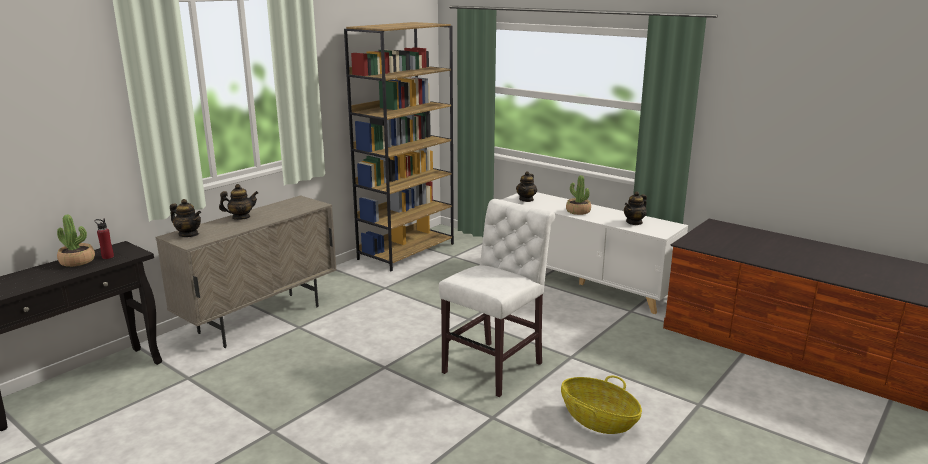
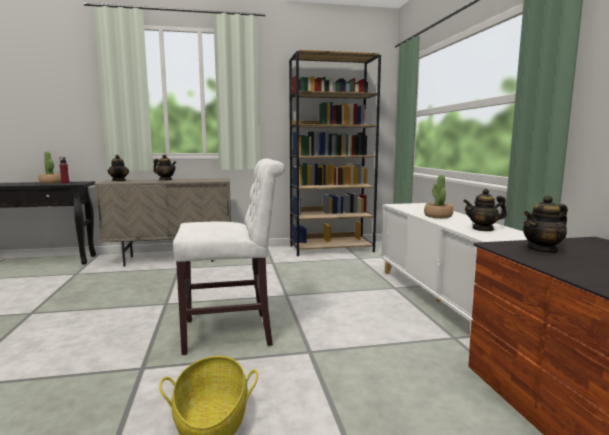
camera: 40 degrees right, 10 degrees down
(526, 199) = (408, 206): teapot -> teapot (543, 250)

